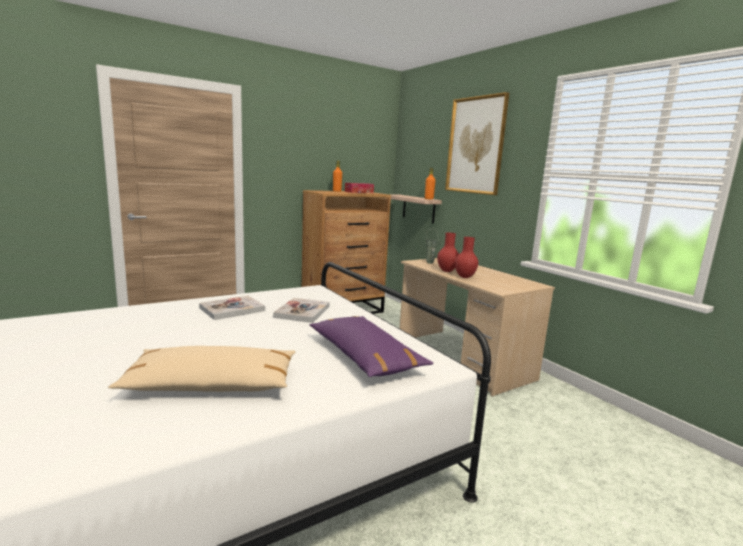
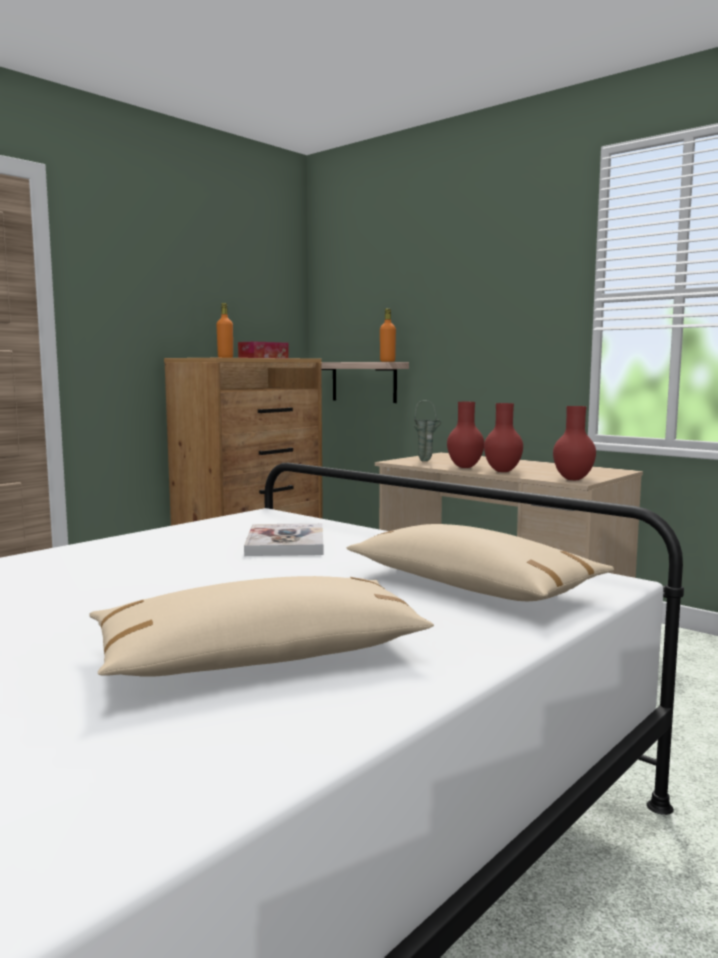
camera: 15 degrees left, 5 degrees down
(232, 309) = (152, 553): book -> none
(364, 357) = (471, 585): purple pillow -> beige pillow
(475, 145) = (465, 265): picture -> none
(499, 289) = (574, 479): none -> red vase

